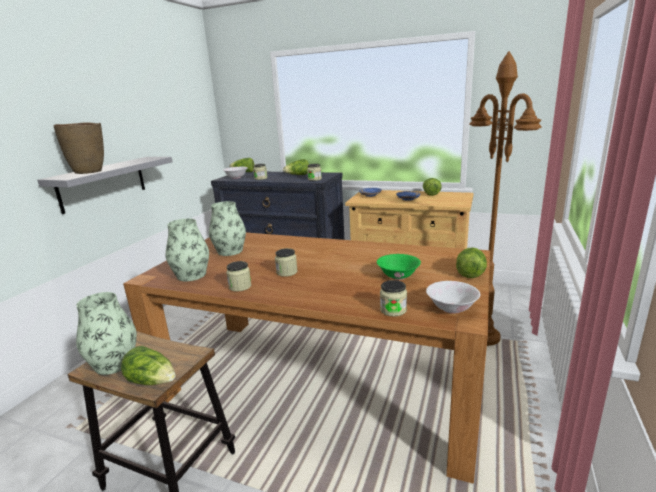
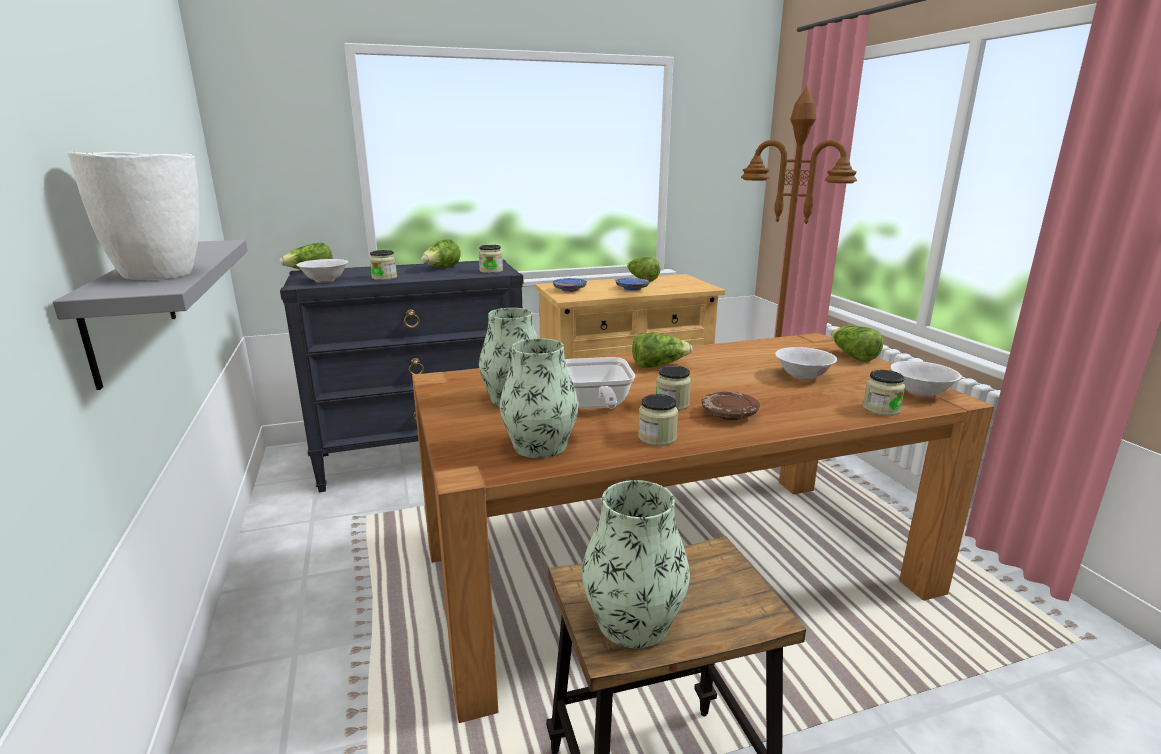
camera: 40 degrees left, 0 degrees up
(89, 172) = (161, 275): brown vase -> white vase
(153, 381) = (748, 610): lettuce -> lettuce (658, 365)
(253, 263) = (596, 406): none -> frying pan
(299, 286) = (729, 415): none -> brown plate
(398, 276) = (803, 376): green bowl -> white bowl

